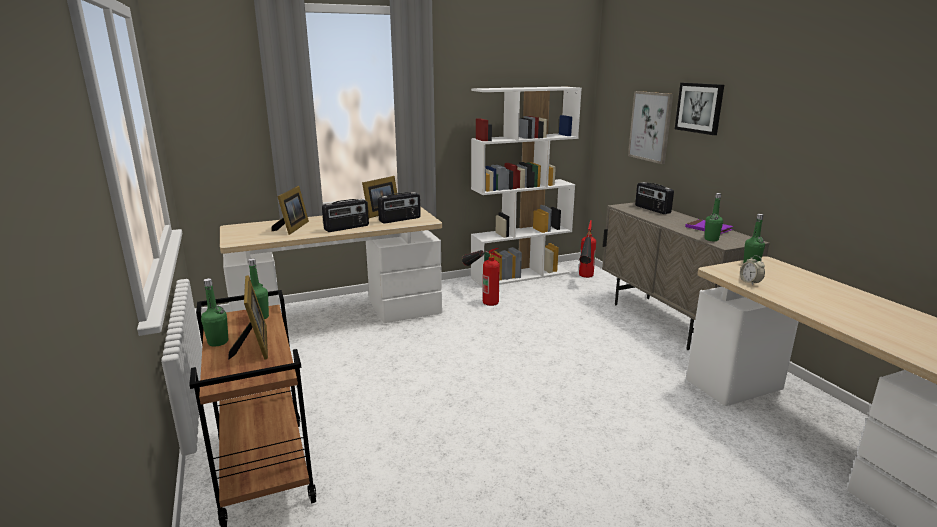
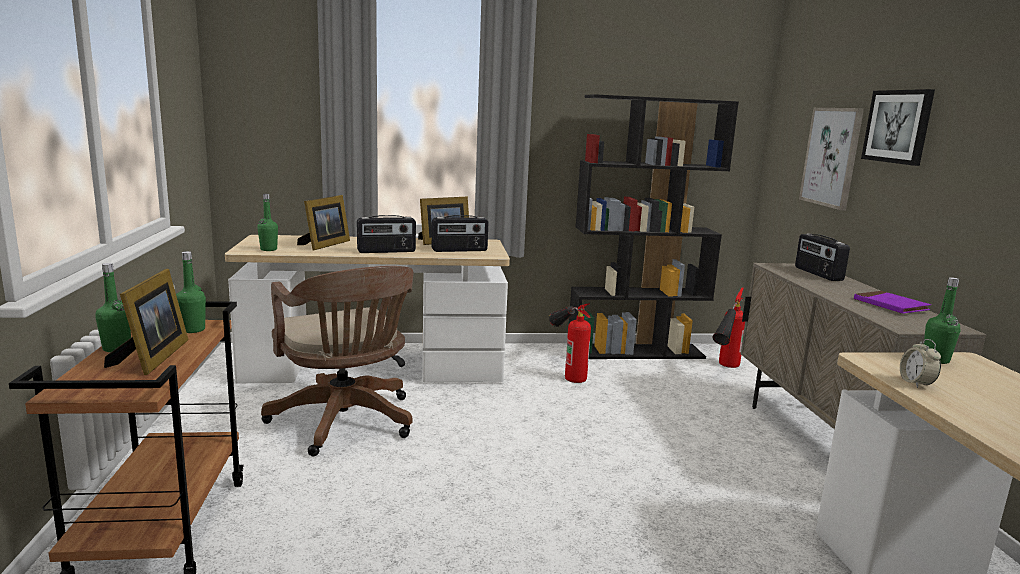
camera: 15 degrees right, 5 degrees down
(346, 365) = (346, 423): none -> brown office chair
(520, 275) = (636, 352): white bookcase -> black bookcase
(711, 239) = (885, 318): green bottle -> green bottle (268, 249)

